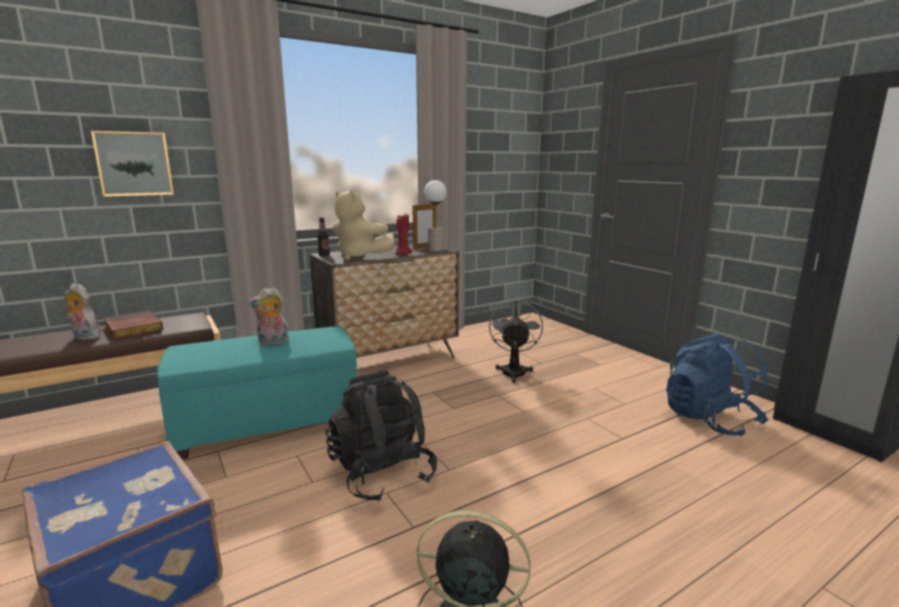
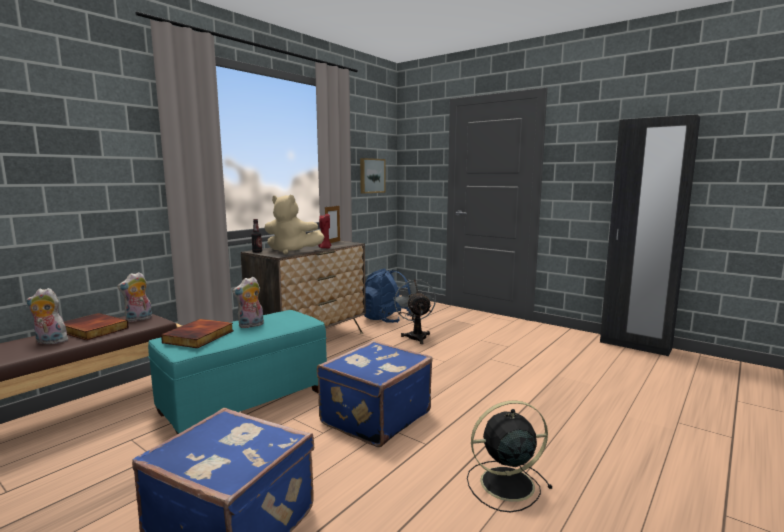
camera: 20 degrees left, 5 degrees down
(134, 164) = (85, 172): picture -> picture (371, 175)
(183, 321) = (138, 319): none -> plush toy
(210, 350) = (199, 337): none -> book
(382, 474) = (374, 417): black backpack -> blue suitcase
(435, 250) = (345, 243): table lamp -> none
(709, 419) = (565, 348): blue backpack -> blue backpack (386, 319)

